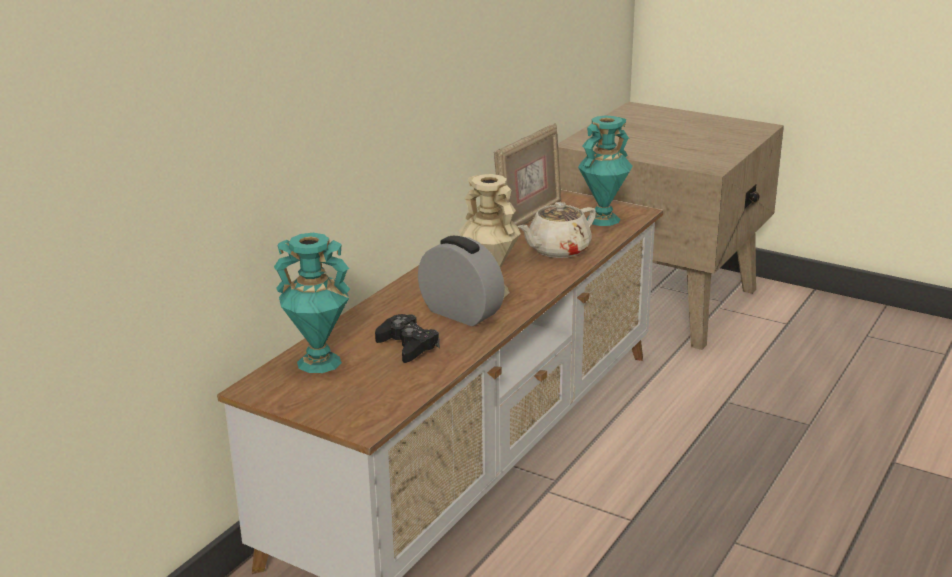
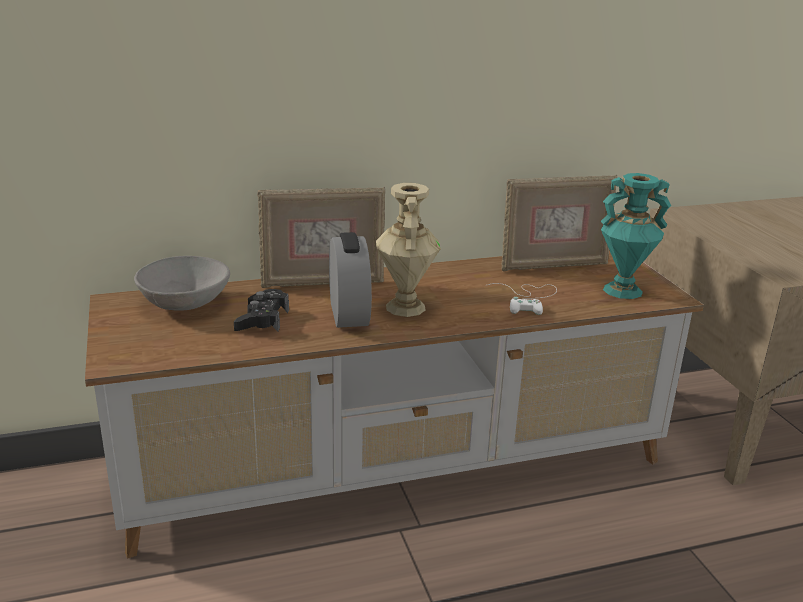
camera: 40 degrees right, 0 degrees up
(318, 363) = (184, 303): turquoise vase -> grey bowl
(393, 299) = (322, 282): none -> picture frame
(557, 250) = (528, 299): beige teapot -> white game controller

